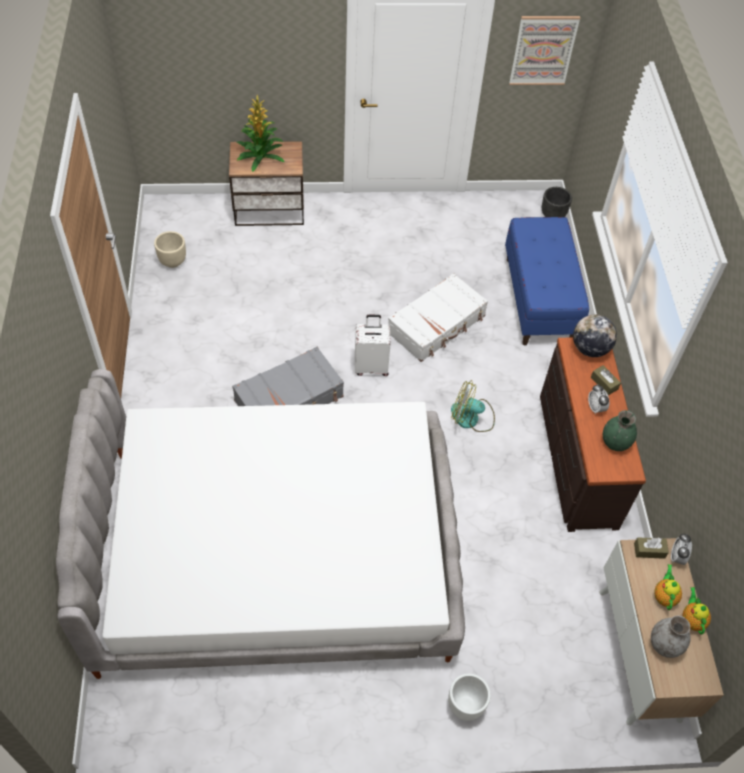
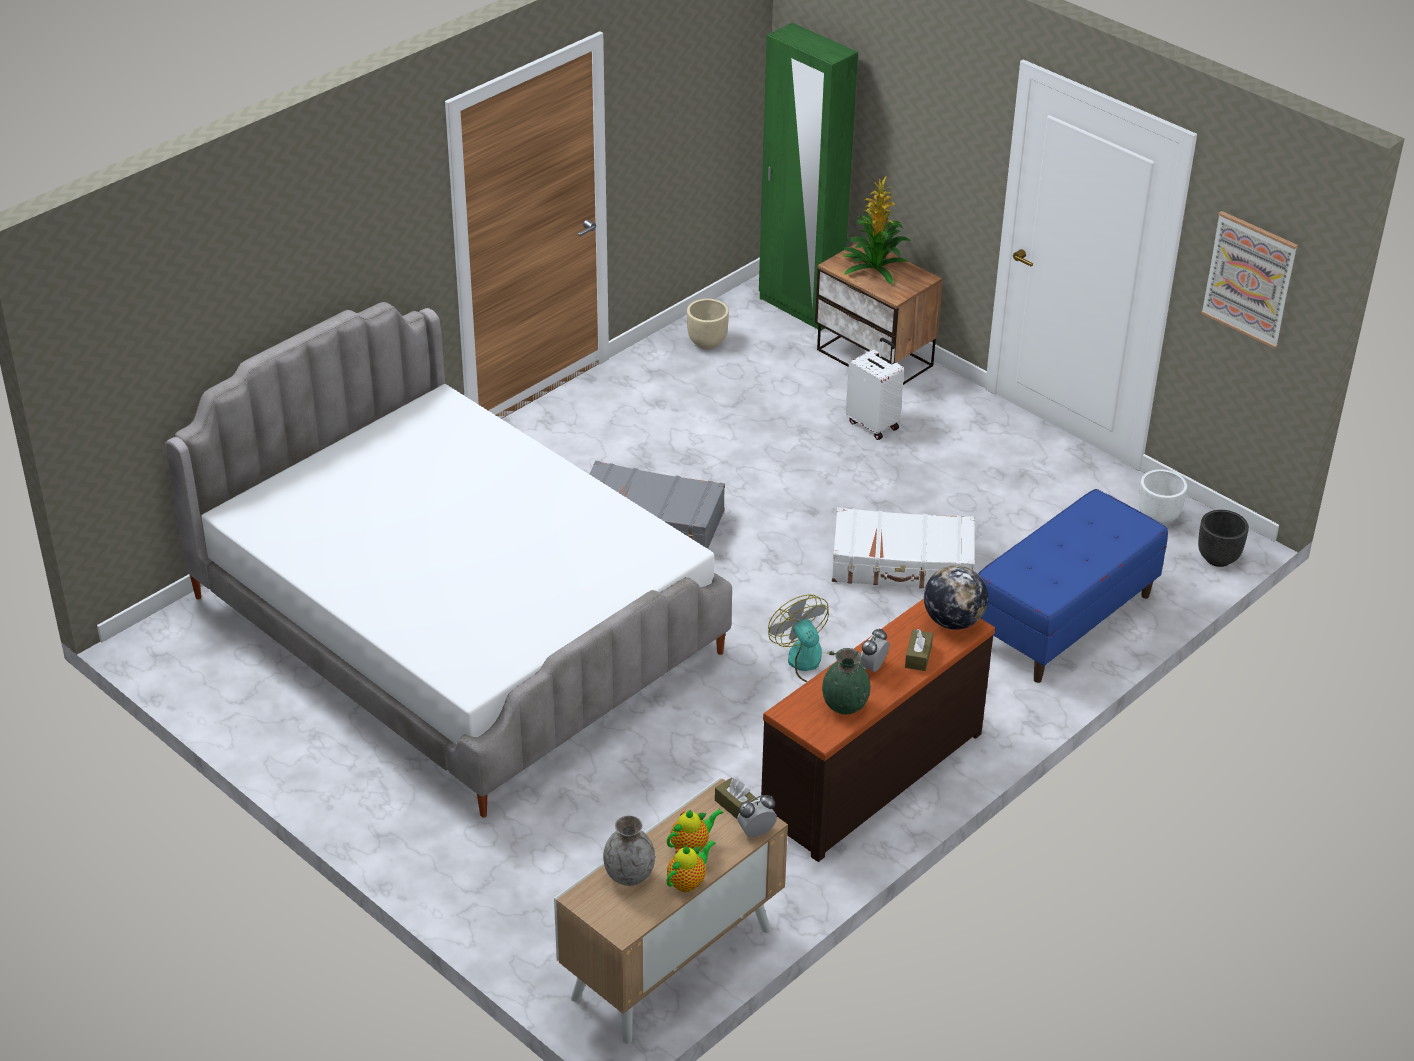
camera: 50 degrees right, 15 degrees down
(193, 206) = (799, 308): none -> green wardrobe
(371, 366) = (773, 551): white suitcase -> white suitcase (873, 424)
(466, 705) = (447, 857): white planter -> white planter (1158, 518)

